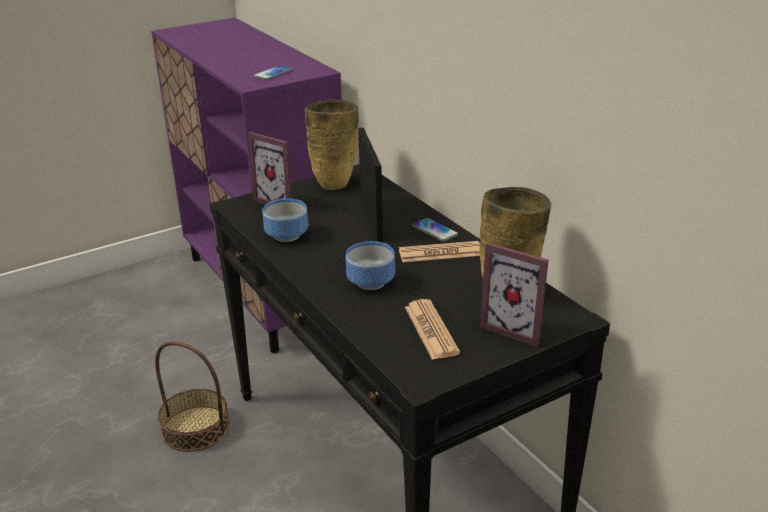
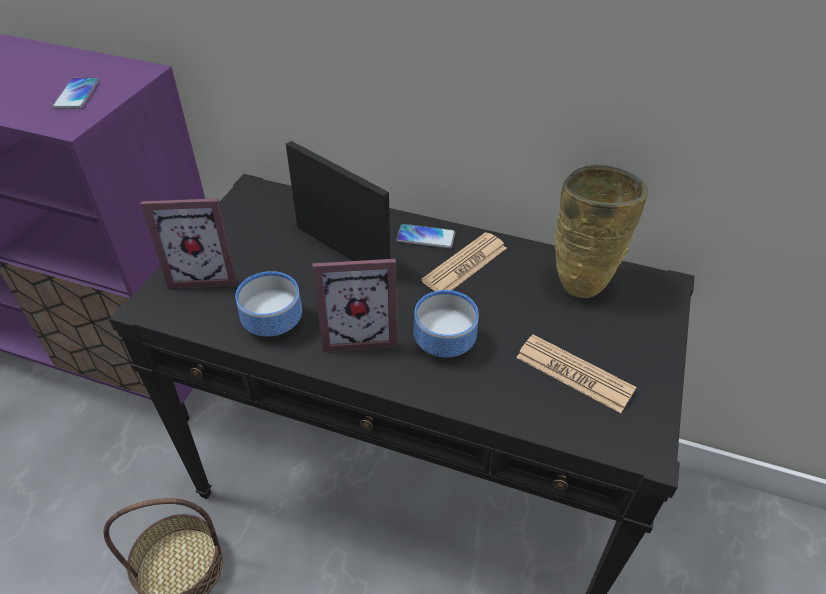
camera: 40 degrees left, 15 degrees up
(335, 184) = (245, 218): beige vase -> none
(516, 327) = (637, 325): picture frame -> picture frame (359, 333)

